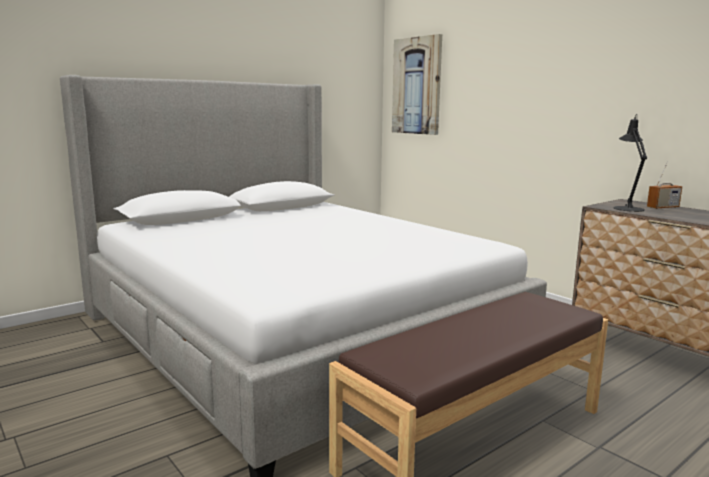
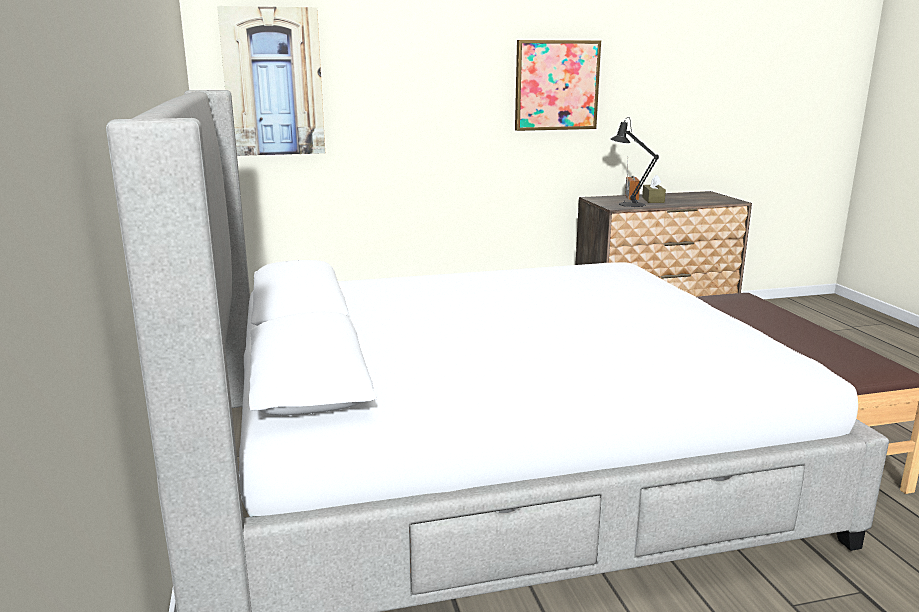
camera: 65 degrees left, 5 degrees up
(611, 85) = (556, 85): none -> picture
(673, 212) = (653, 200): none -> brown tissue box

